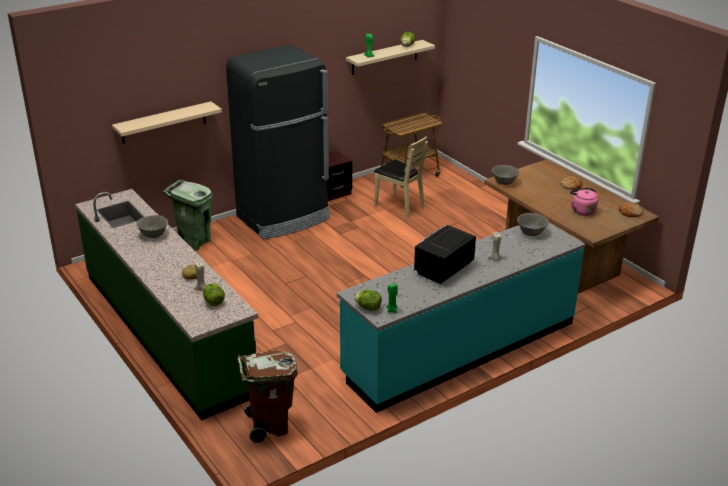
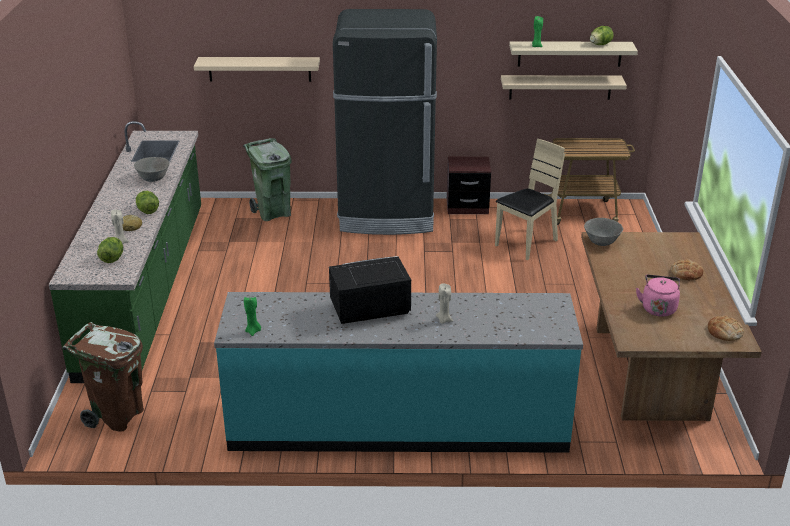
camera: 35 degrees right, 0 degrees up
(368, 308) = (233, 319): lettuce -> lettuce (147, 211)
(380, 84) = (560, 87): none -> beige shelf
(399, 206) = (526, 244): beige chair -> beige chair turned 120 degrees counterclockwise
(531, 233) = (531, 307): grey bowl -> none

